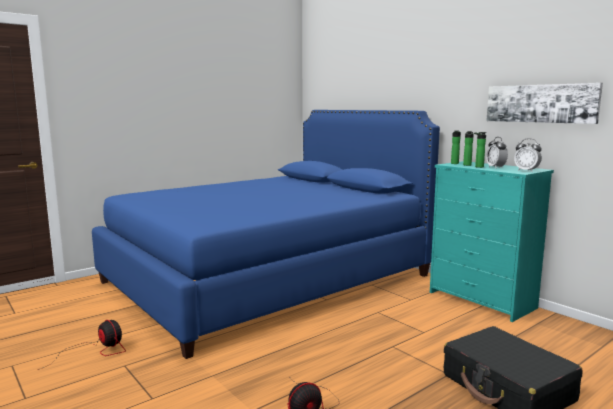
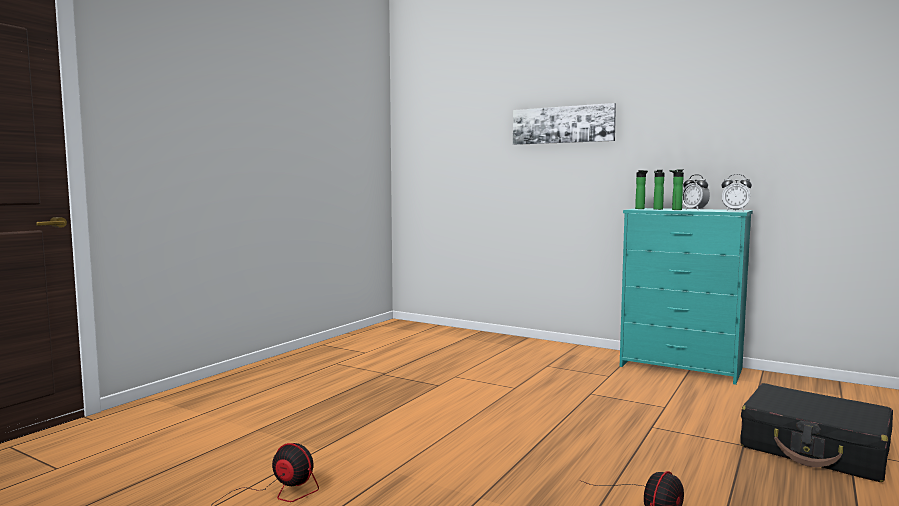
camera: 20 degrees left, 5 degrees down
(267, 278) = (412, 373): blue bed -> none
(540, 103) = (732, 138): picture -> picture (562, 125)

